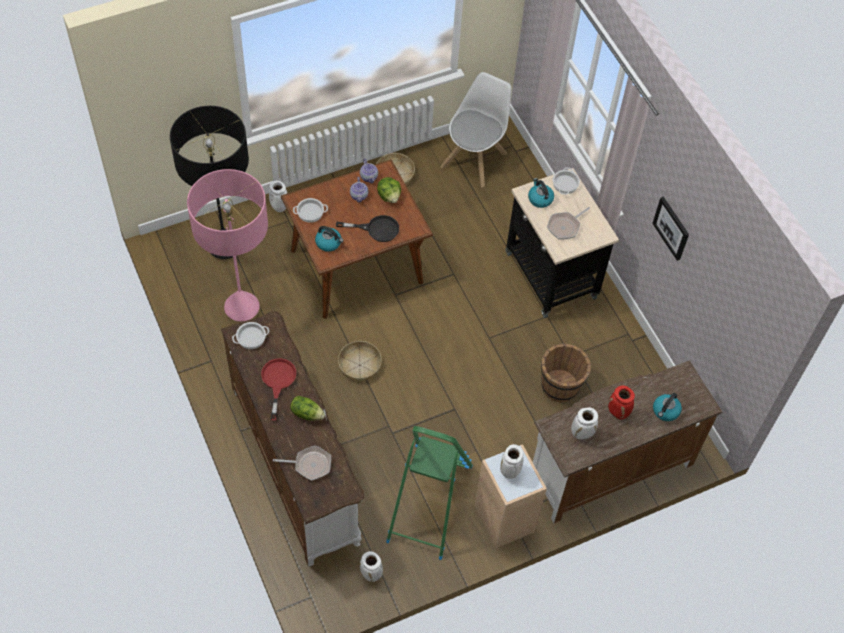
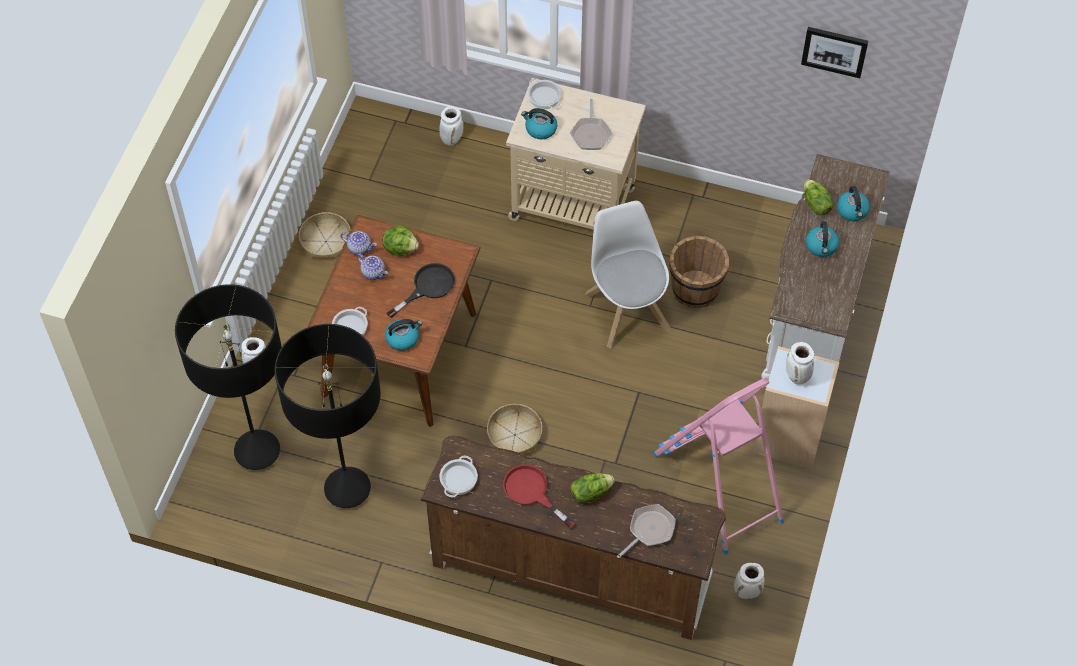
camera: 45 degrees left, 0 degrees up
(242, 309) = (347, 490): pink floor lamp -> black floor lamp
(430, 502) = (717, 486): green step ladder -> pink step ladder
(475, 159) = (378, 161): chair -> chair (626, 309)
(551, 276) = (573, 205): black cart -> beige cart
(582, 433) = (816, 289): white vase -> white vase (452, 139)
(618, 412) = (821, 246): red vase -> kettle
(647, 386) = (815, 204): none -> lettuce
(671, 228) = (706, 48): picture -> picture (834, 51)

